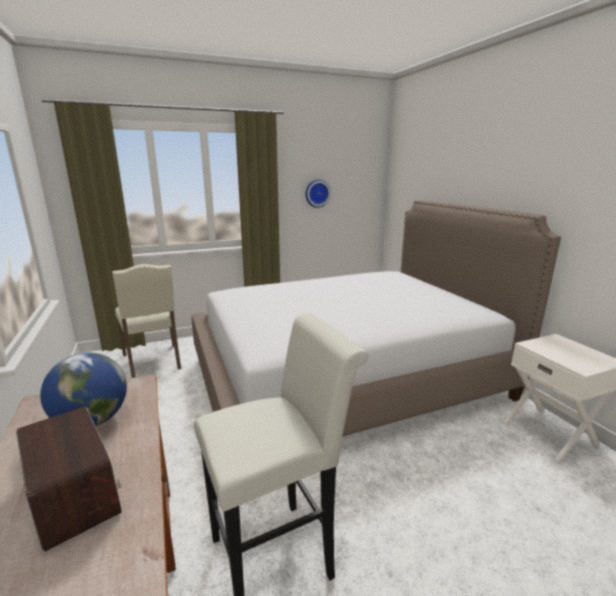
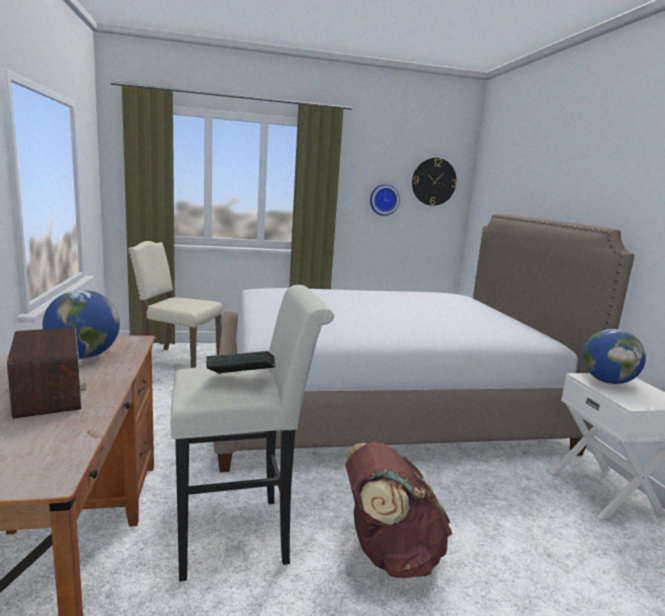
camera: 10 degrees right, 5 degrees down
(153, 362) = (178, 359): beige chair -> beige chair turned 120 degrees clockwise
(272, 425) = (241, 381): none -> book
(357, 173) = (433, 181): none -> wall clock
(415, 542) = (389, 554): none -> brown backpack
(549, 346) = (607, 381): none -> globe

